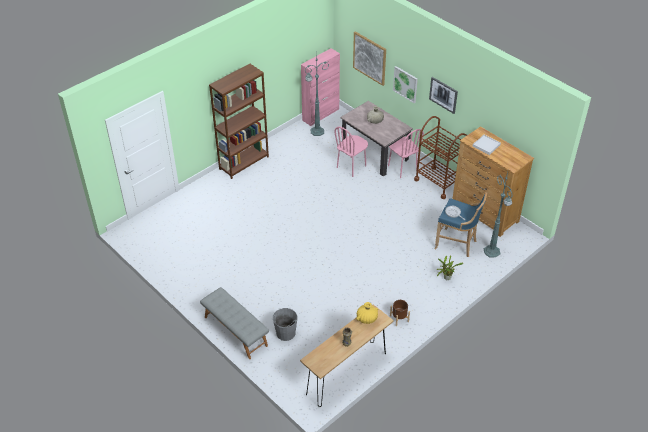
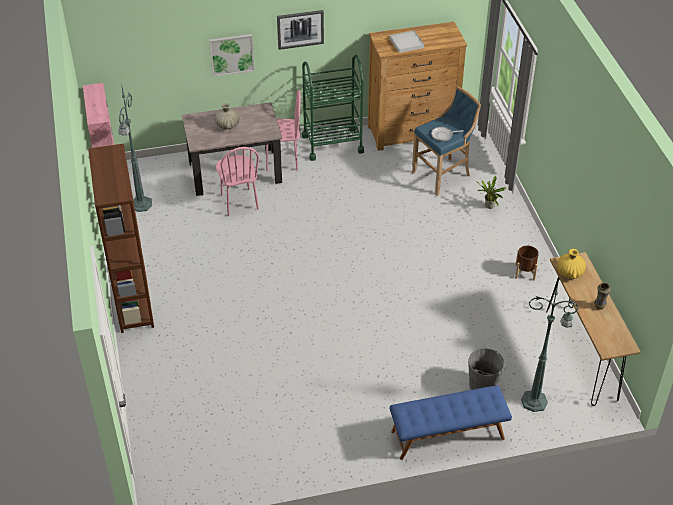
camera: 60 degrees left, 0 degrees up
(235, 331) = (447, 435): grey bench -> blue bench
(369, 58) = (157, 57): picture -> none
(438, 182) = (332, 144): brown cart -> green cart
(492, 252) = (475, 155): green floor lamp -> green floor lamp (535, 401)

